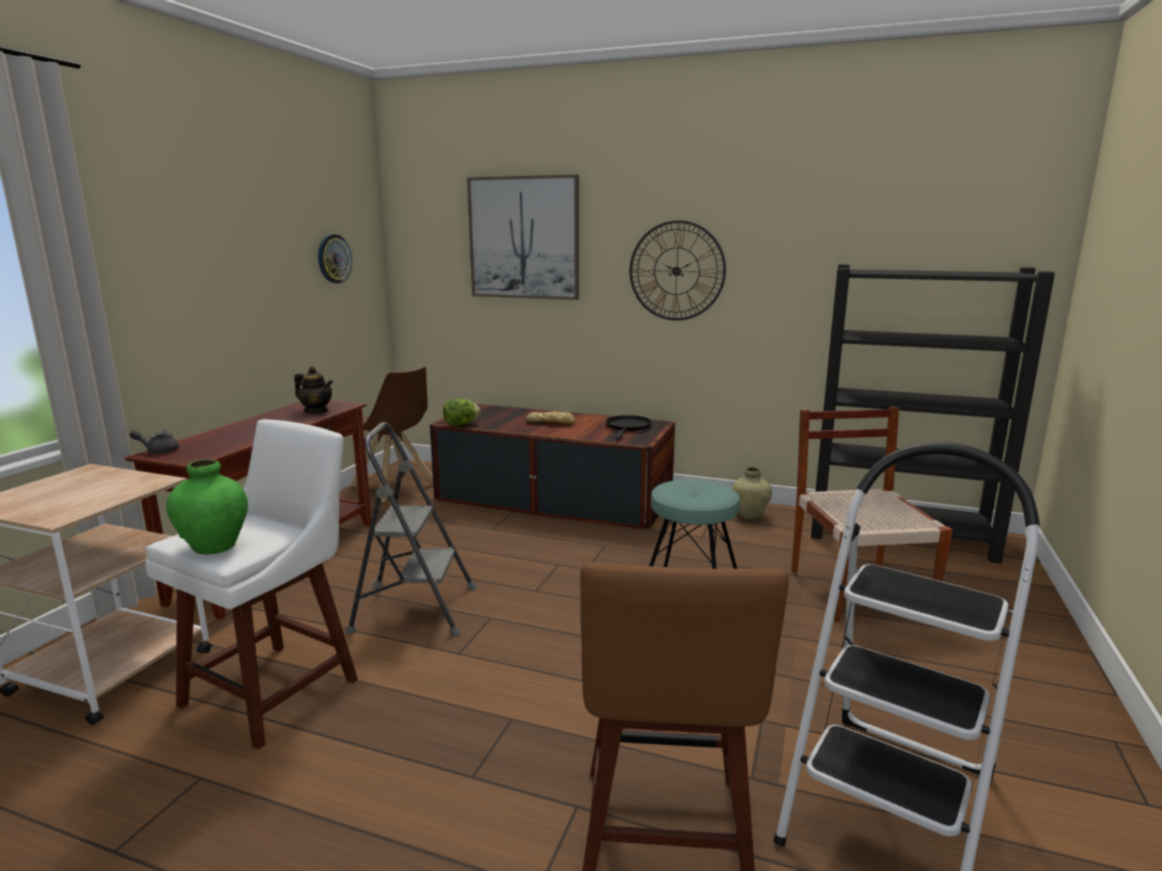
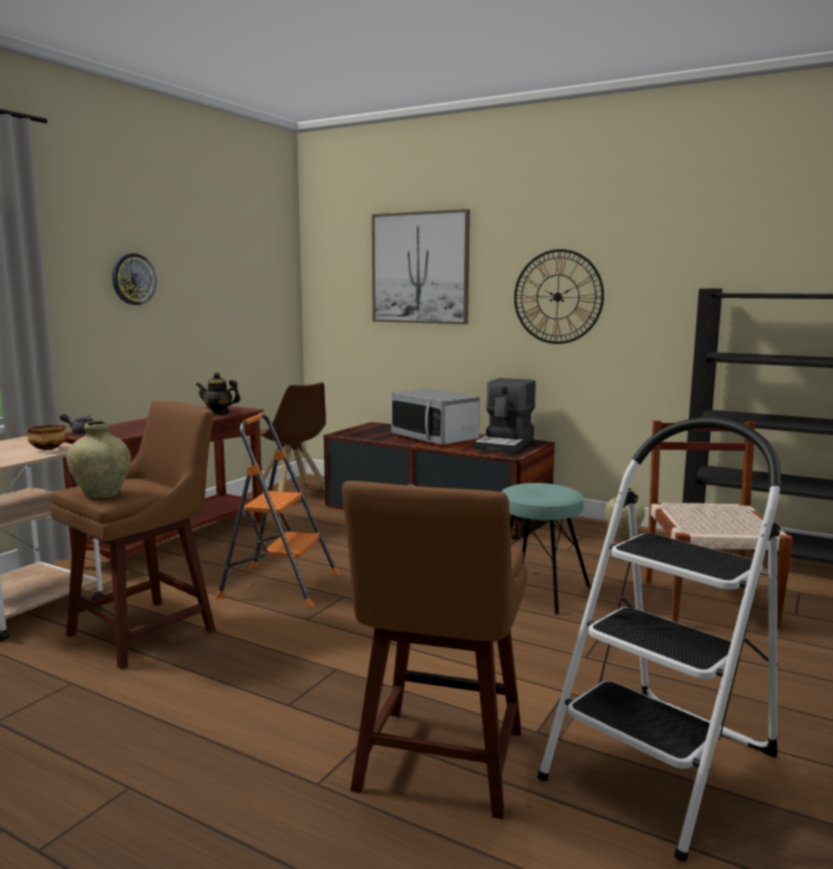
camera: 10 degrees right, 5 degrees down
(129, 484) = (49, 449): none -> bowl
(214, 547) = (102, 494): green vase -> beige vase
(277, 688) = (148, 630): white stool -> brown stool
(316, 411) = (218, 413): teapot -> teapot turned 150 degrees clockwise
(334, 259) = (251, 285): wall clock -> wall clock (133, 279)
(410, 608) = (276, 584): grey step ladder -> orange step ladder
(461, 424) = (351, 436): lettuce -> none
(551, 423) = (435, 438): bread -> microwave
(628, 427) = (506, 444): black frying pan -> coffee machine

